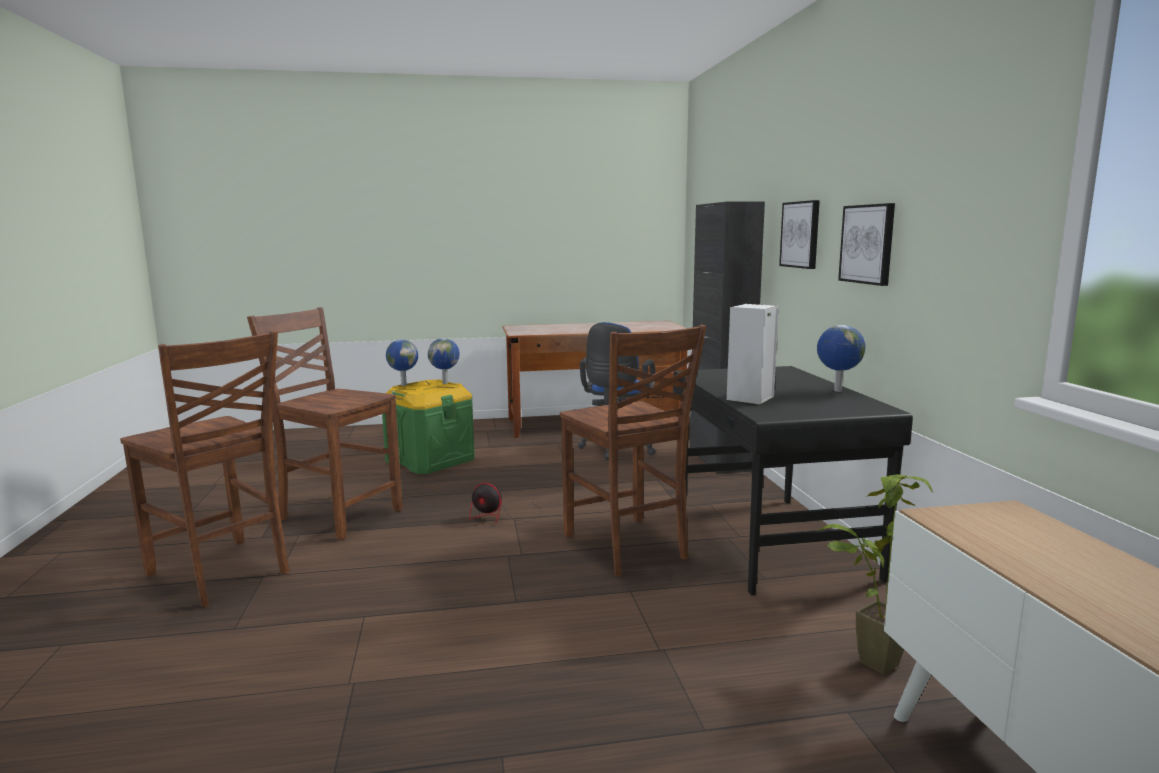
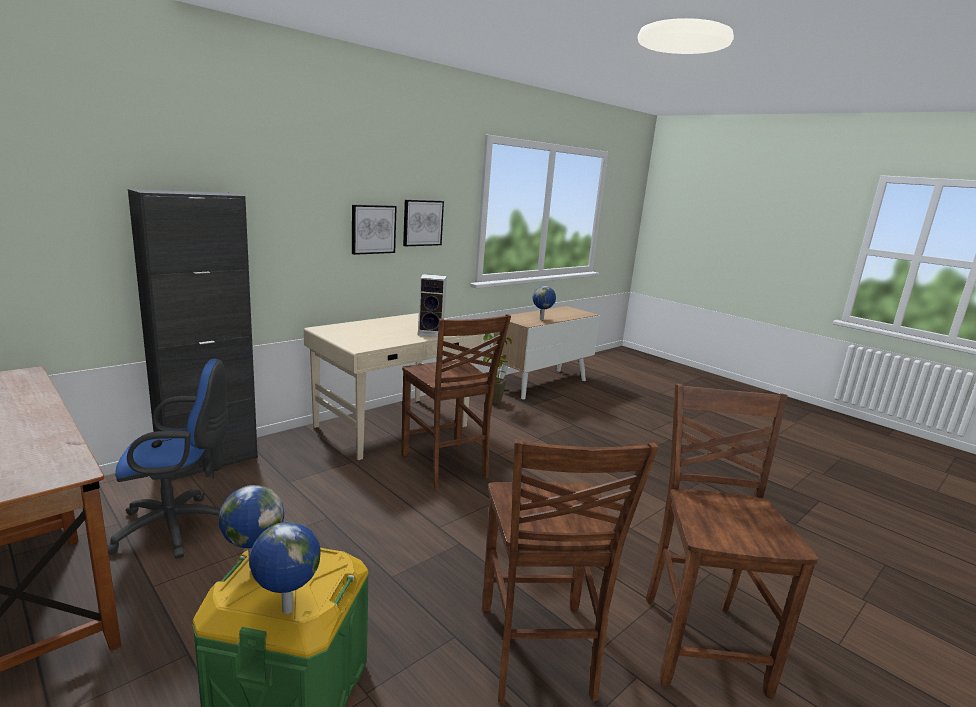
camera: 125 degrees left, 5 degrees up
(503, 516) = (439, 534): fan -> none
(626, 547) = (445, 466): brown chair -> brown chair turned 120 degrees clockwise
(770, 542) = (393, 426): black desk -> beige desk
(801, 234) = (288, 224): picture -> picture (422, 223)
(837, 391) = (388, 319): globe -> globe (542, 319)

